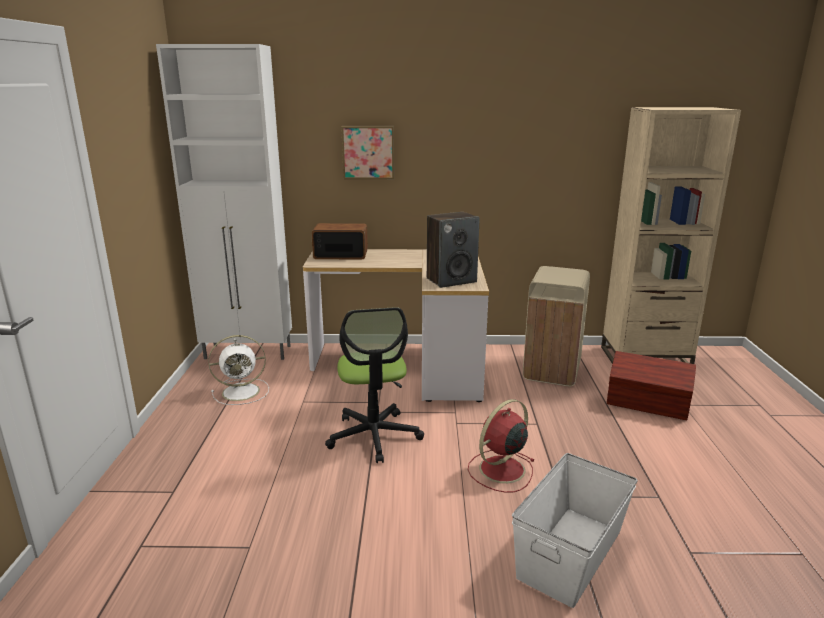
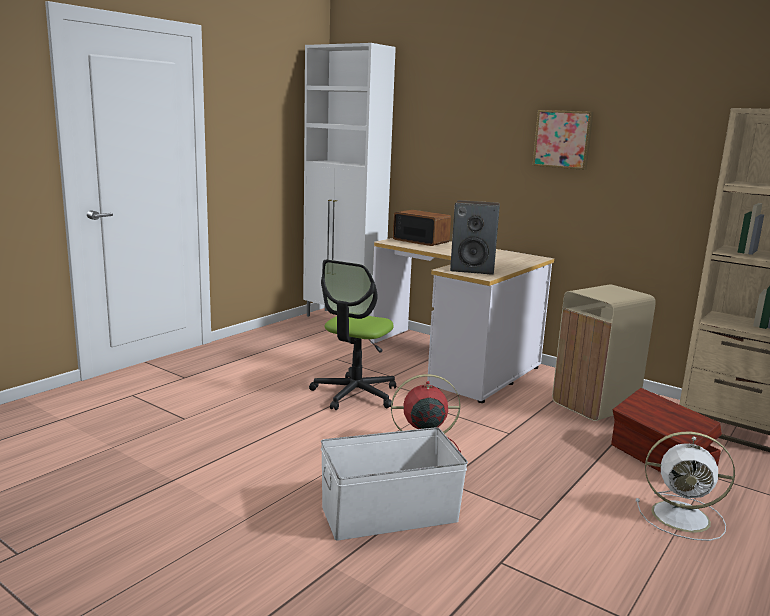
camera: 35 degrees right, 5 degrees down
(242, 392) = (303, 341): white fan -> white fan (683, 517)
(368, 152) = (464, 146): picture -> picture (563, 139)

